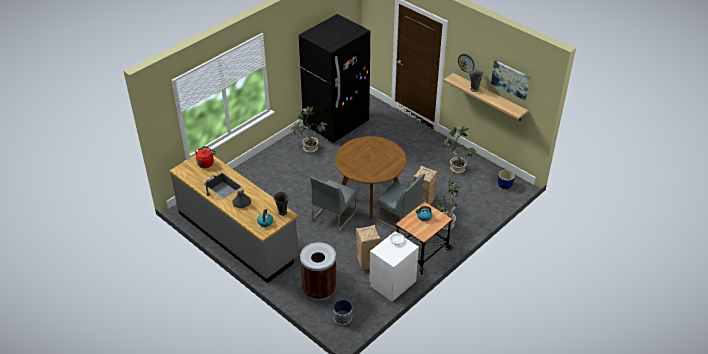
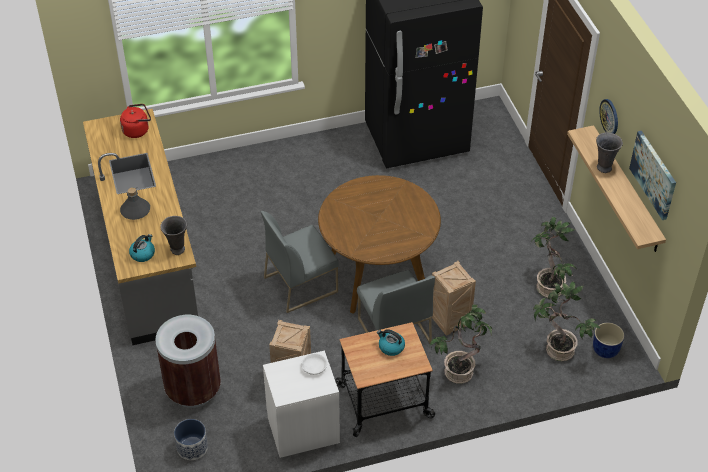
camera: 30 degrees right, 5 degrees up
(310, 148) = (348, 163): potted plant -> potted plant (558, 351)

